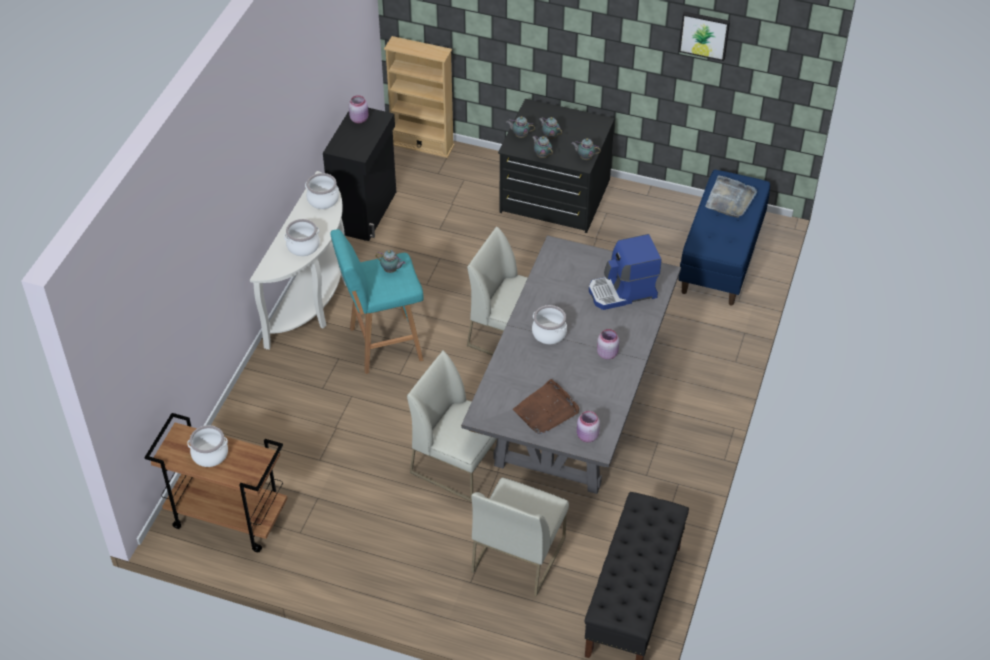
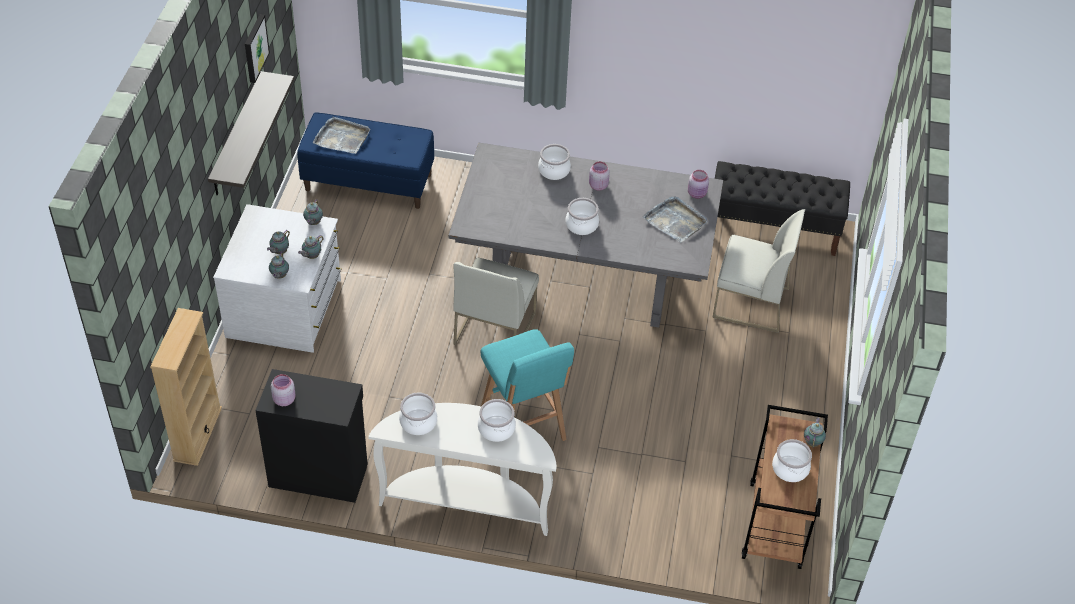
camera: 100 degrees left, 0 degrees up
(391, 270) = (514, 353): teapot -> teapot (812, 442)
(459, 464) = (663, 353): white chair -> none
(546, 410) = (675, 221): brown tray -> grey tray
(554, 197) = (286, 308): black dresser -> white dresser
(623, 292) = (519, 178): coffee machine -> none
(631, 59) = (236, 135): none -> shelf
(633, 320) = (553, 170): none -> cooking pot

